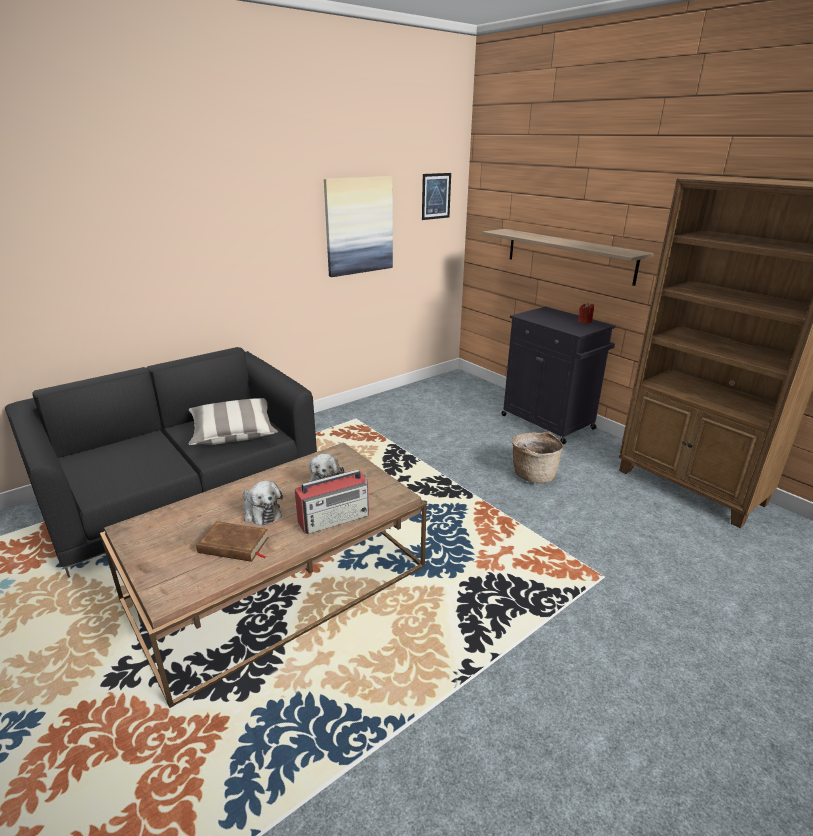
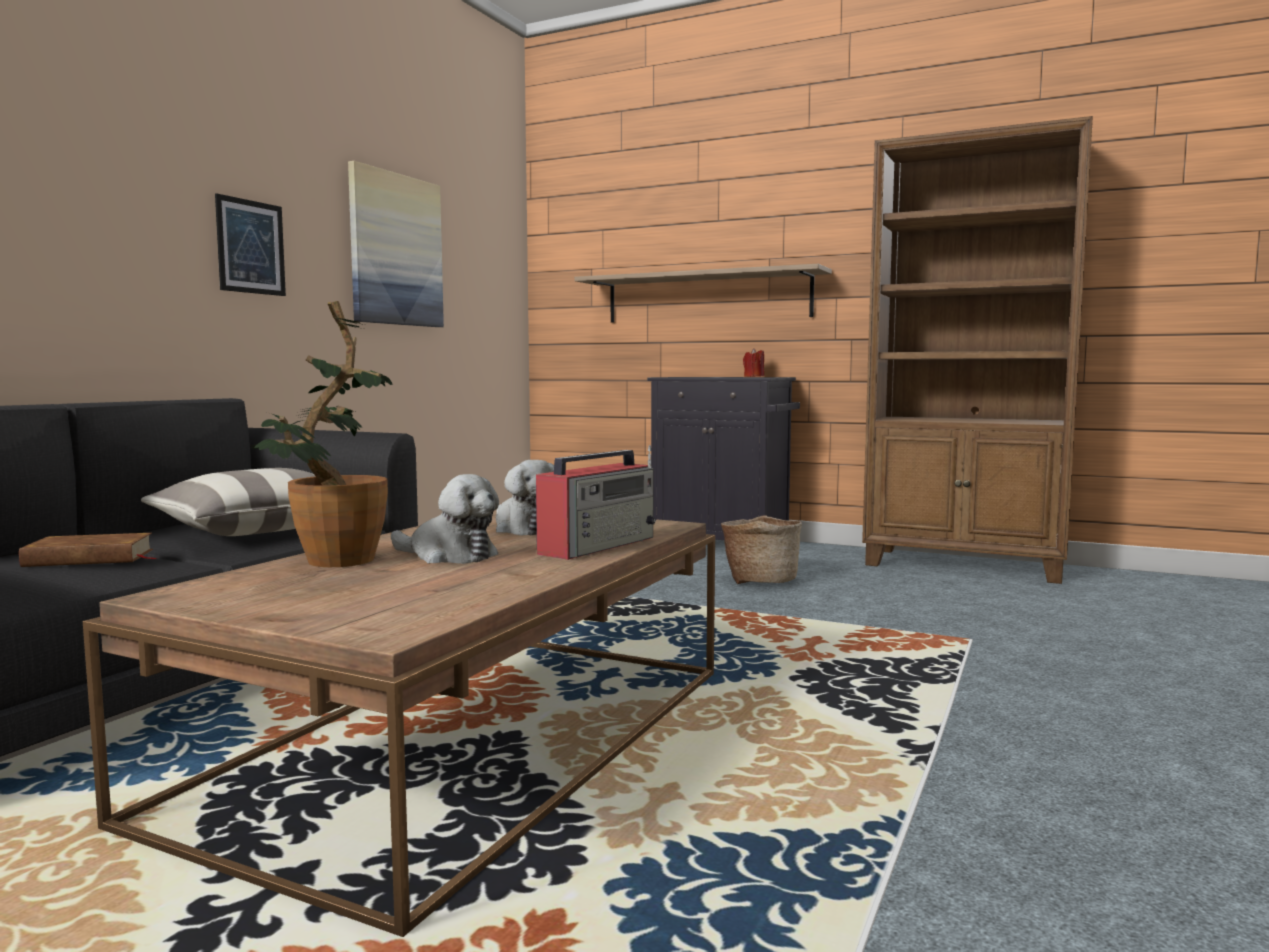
camera: 25 degrees left, 20 degrees down
(207, 508) = (329, 564): none -> potted plant
(234, 545) = (448, 581): brown book -> brown book (90, 558)
(436, 196) = (491, 235): picture -> picture (251, 247)

